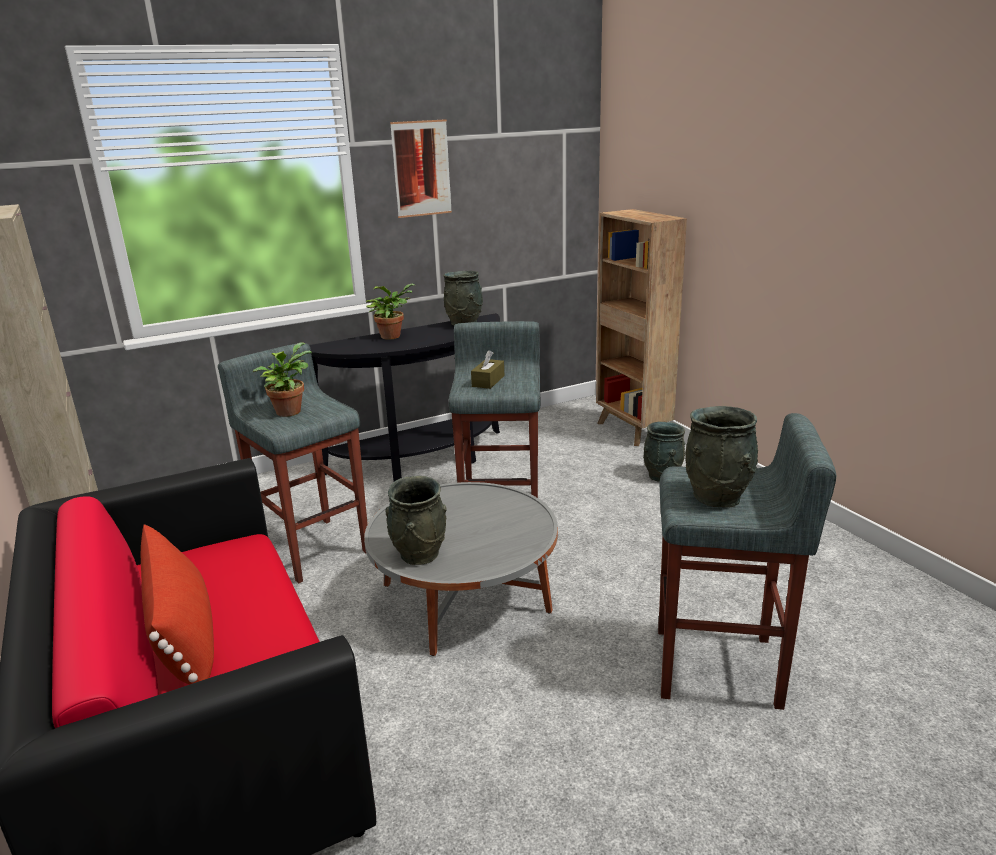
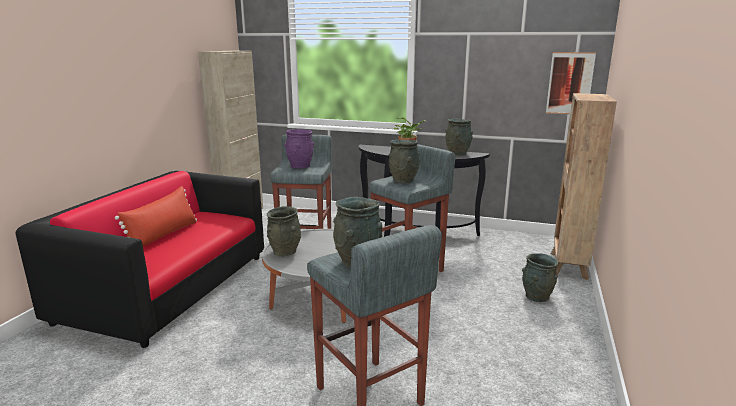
camera: 45 degrees right, 5 degrees down
(289, 410) = (300, 166): potted plant -> purple vase
(421, 169) = (459, 51): picture -> picture (570, 83)
(488, 381) = (403, 180): brown tissue box -> grey vase

